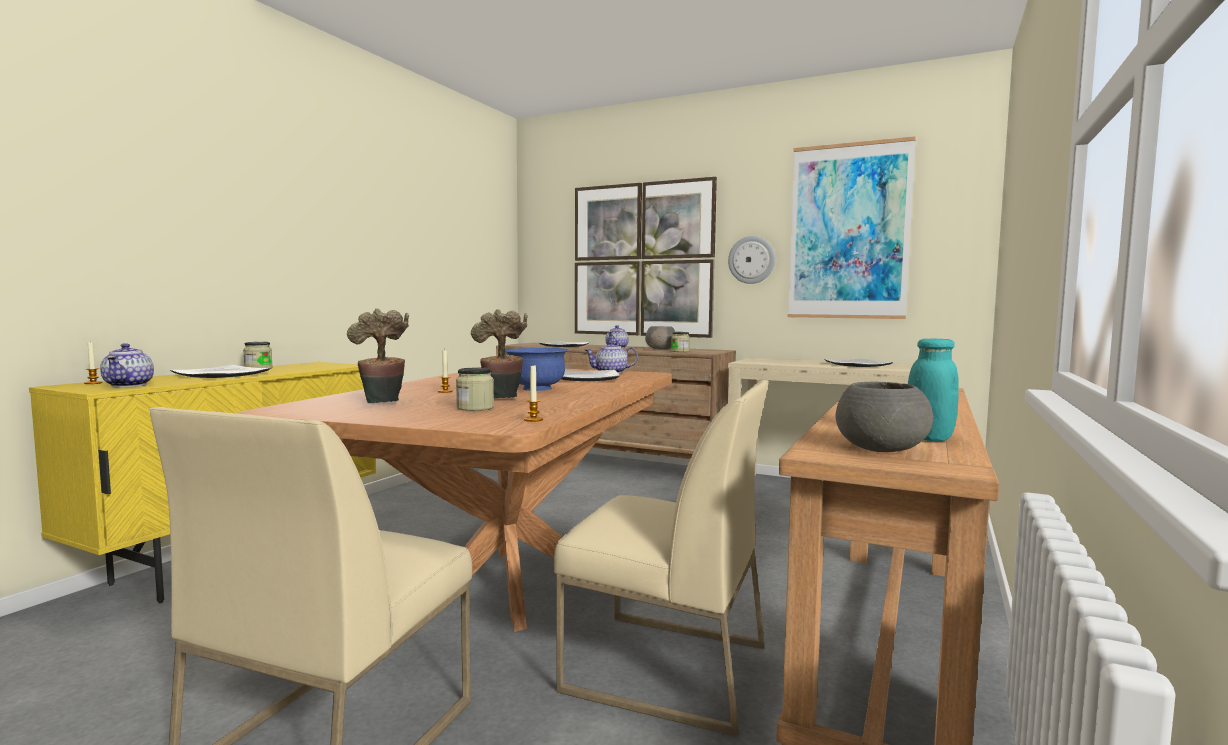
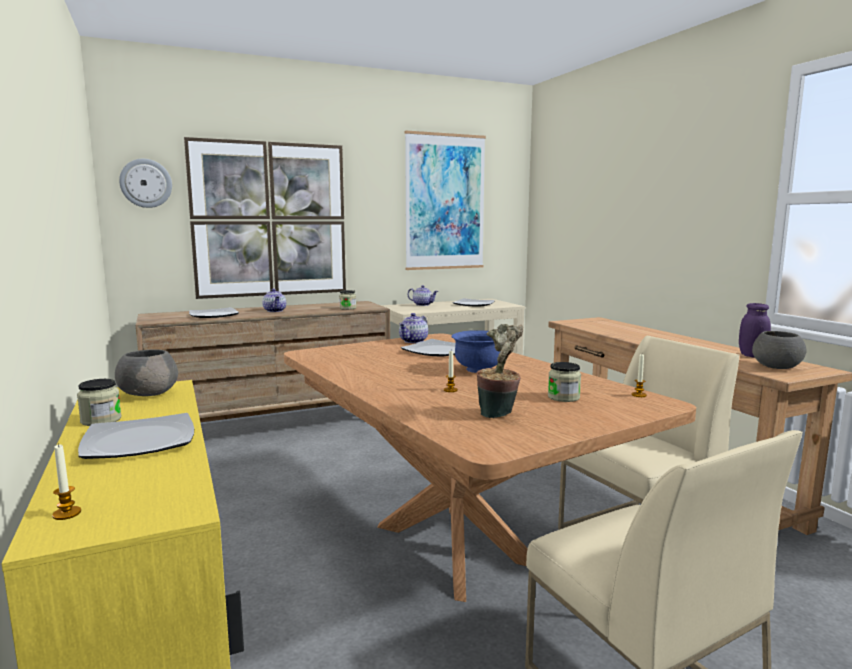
camera: 50 degrees left, 5 degrees up
(129, 385) = (155, 492): teapot -> teapot (423, 304)
(502, 399) = (524, 385): potted plant -> none
(661, 349) = (319, 307): grey bowl -> grey bowl (149, 393)
(751, 260) = (374, 222): wall clock -> wall clock (146, 183)
(929, 438) = (752, 356): turquoise jar -> purple jar

